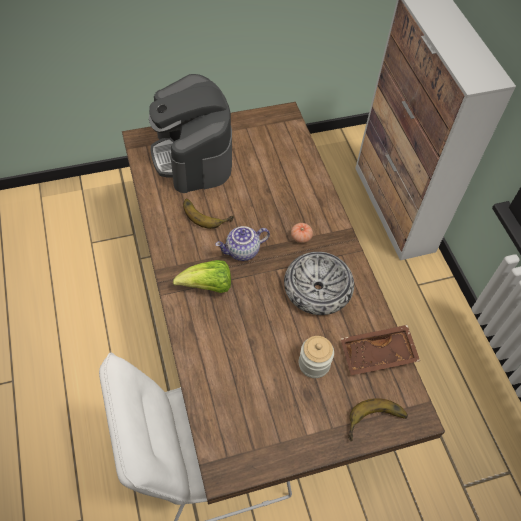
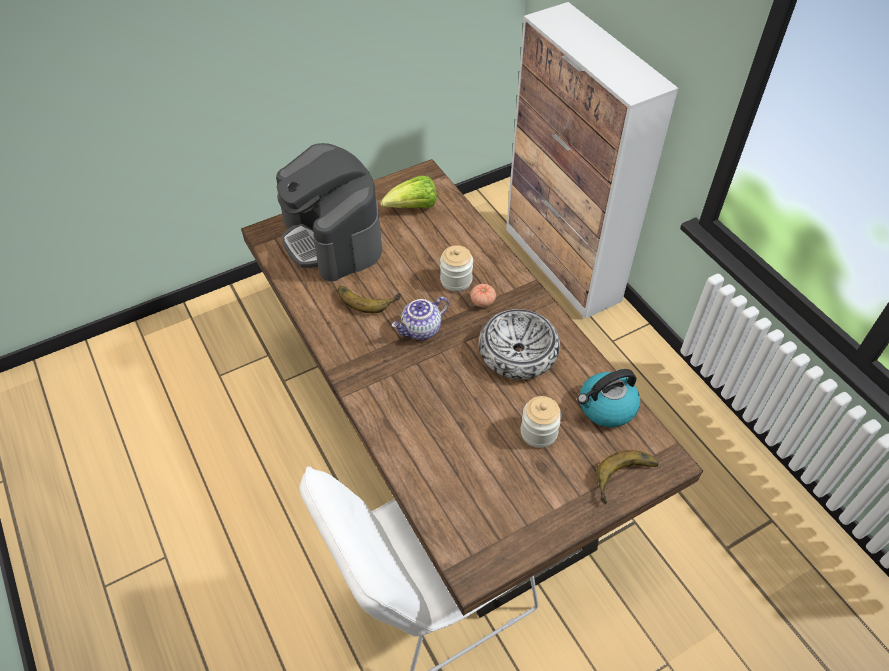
camera: 10 degrees left, 5 degrees down
(207, 286) = (393, 376): lettuce -> lettuce (413, 208)
(284, 214) = (456, 280): none -> jar
(378, 355) = (606, 407): brown tray -> kettle

